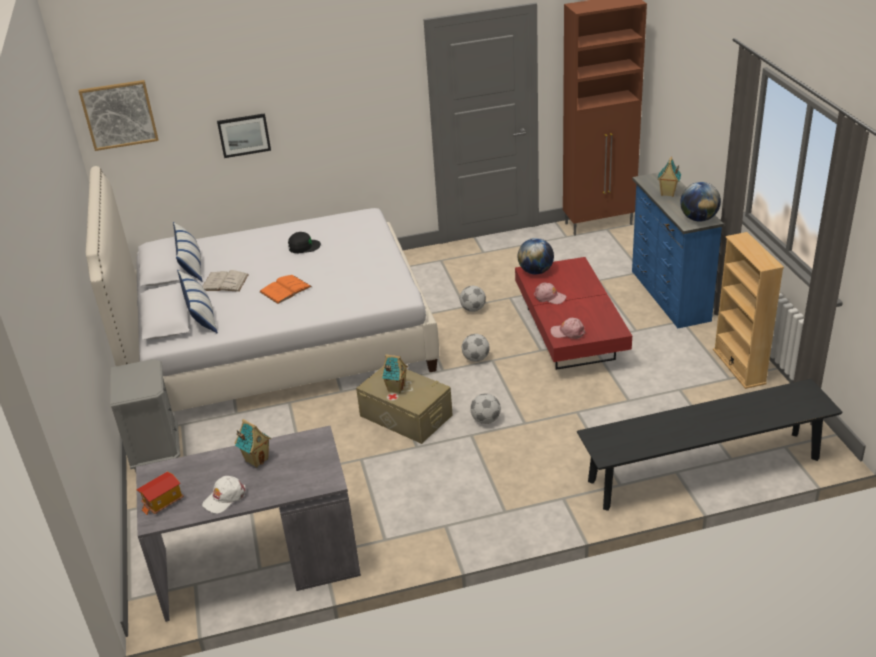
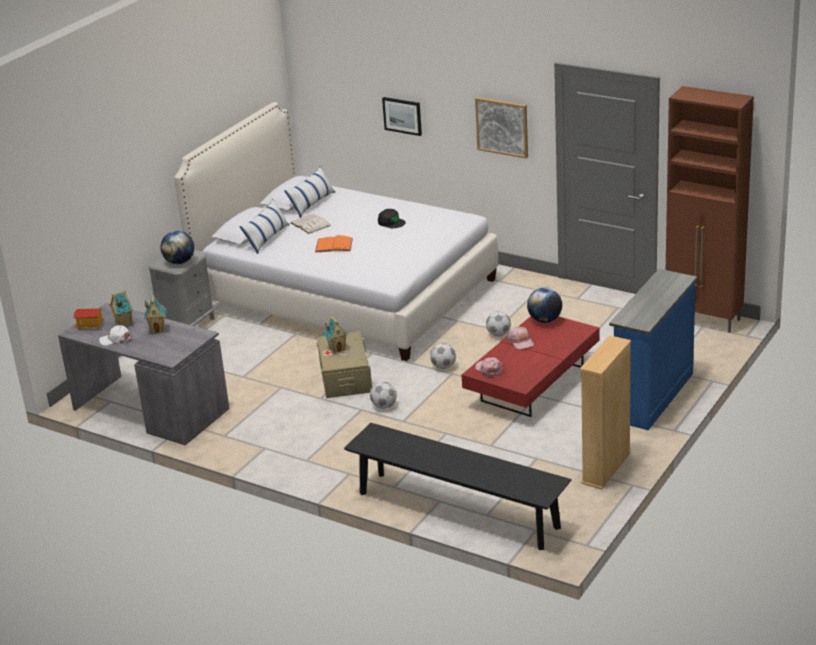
camera: 45 degrees right, 5 degrees down
(119, 115) = (316, 68): picture -> picture (502, 127)
(667, 193) = (656, 292): toy house -> toy house (123, 323)
(698, 219) = (638, 320): globe -> globe (179, 262)

